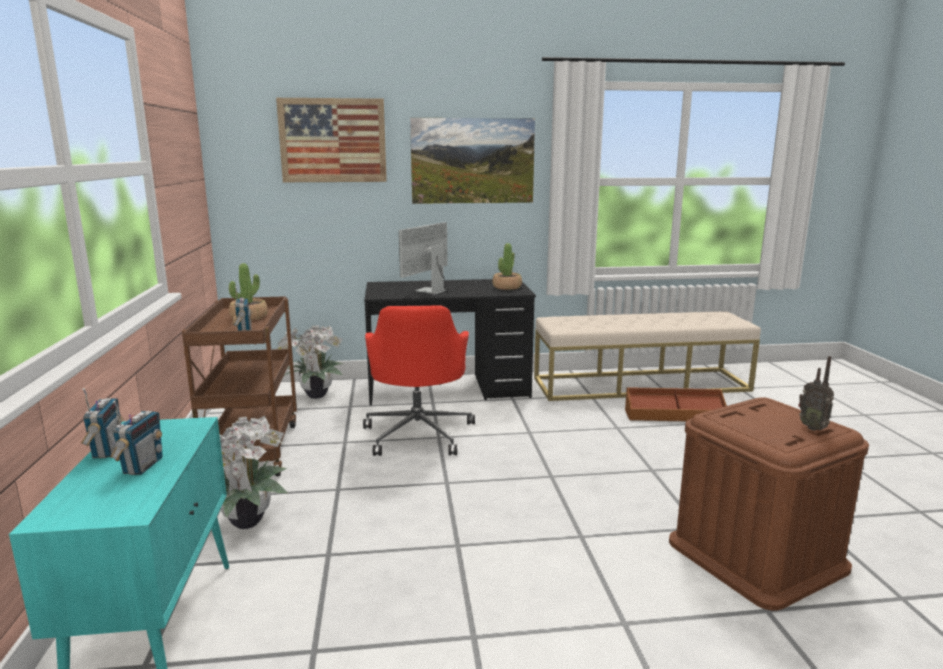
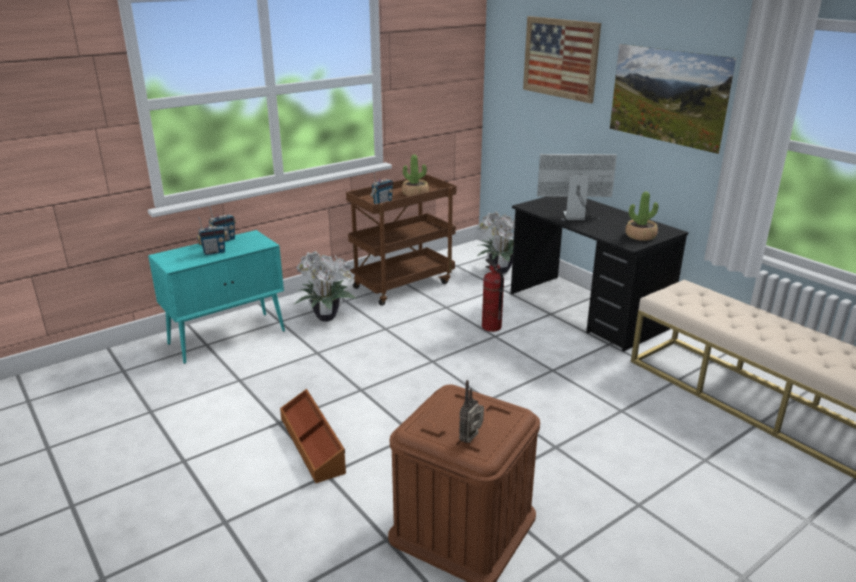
camera: 60 degrees right, 10 degrees up
(419, 433) = (491, 327): red office chair -> fire extinguisher
(674, 415) = (700, 438): brown storage box -> brown storage box (313, 444)

